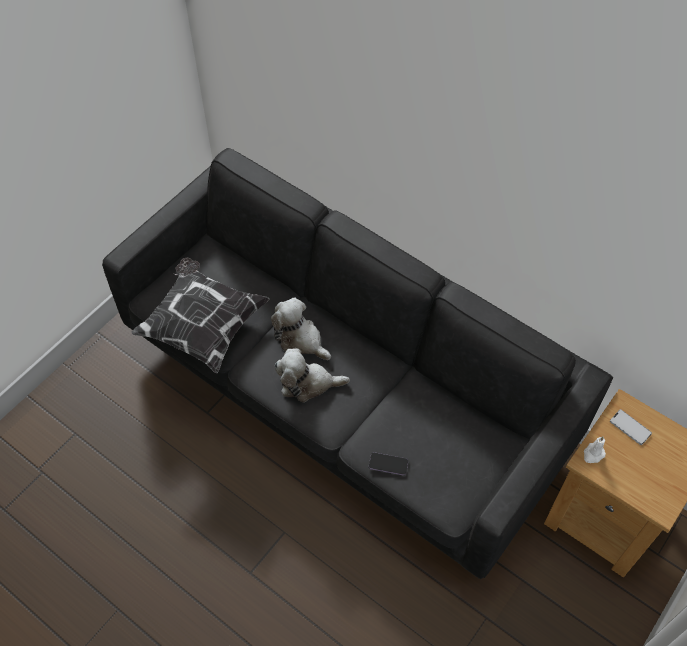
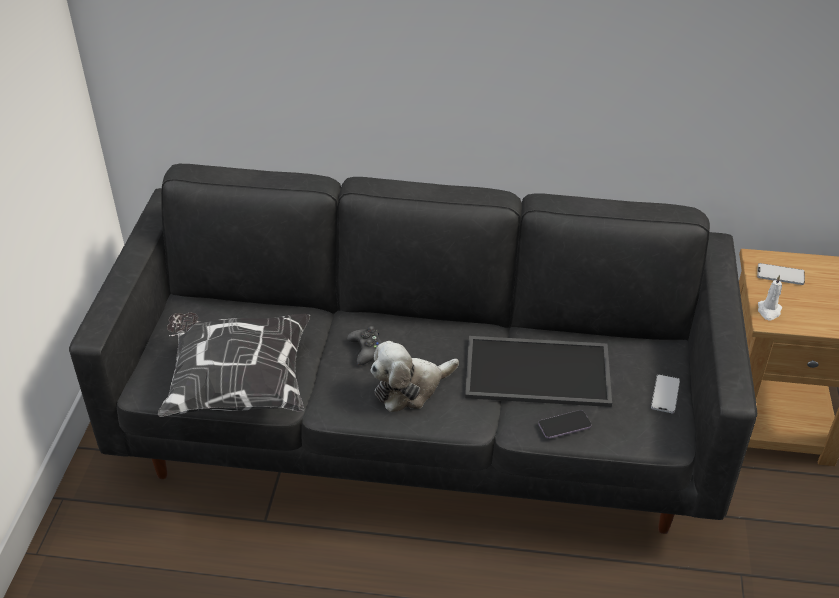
camera: 30 degrees left, 15 degrees down
(300, 339) = (367, 350): plush toy -> black game controller
(403, 412) = (539, 370): none -> tray
(477, 476) = (665, 394): none -> phone

